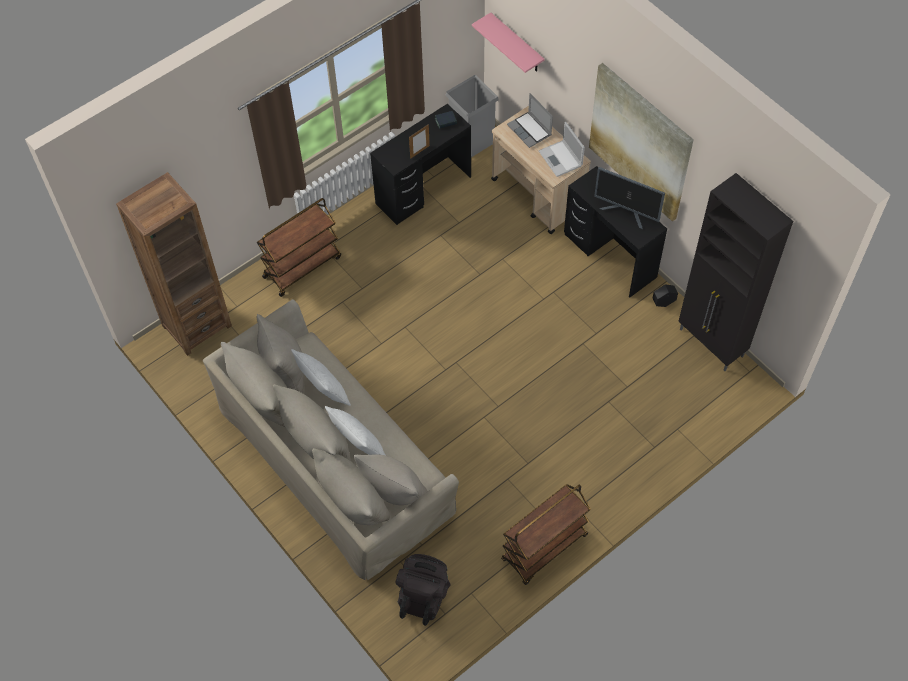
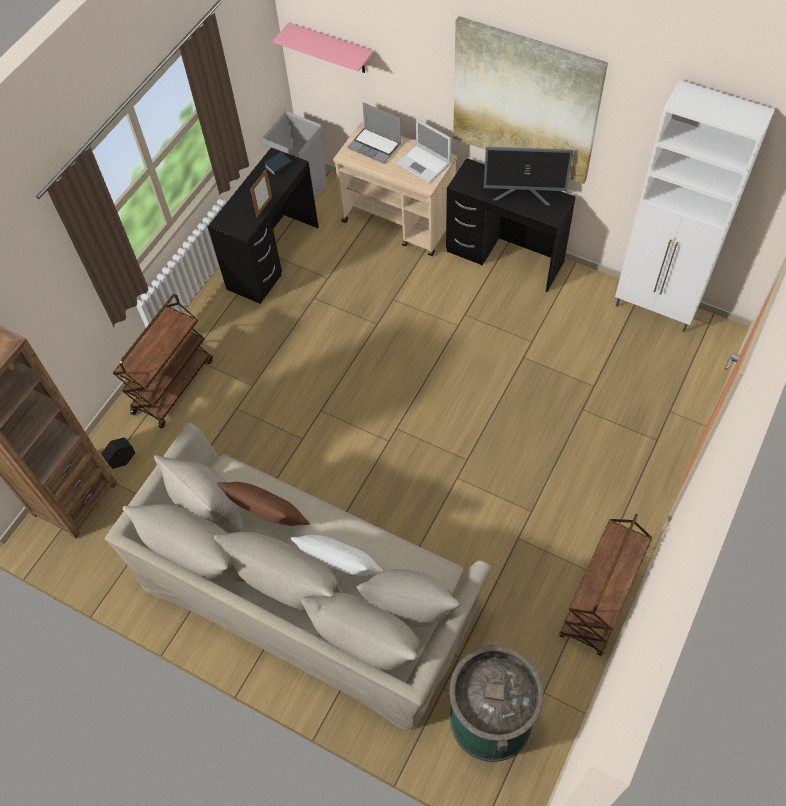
camera: 20 degrees left, 0 degrees up
(324, 391) = (269, 519): white pillow -> brown pillow
(424, 595) = (490, 719): black backpack -> green trash can
(663, 303) = (584, 285): black planter -> black planter (123, 460)
(711, 343) = (655, 309): black cabinet -> white cabinet

